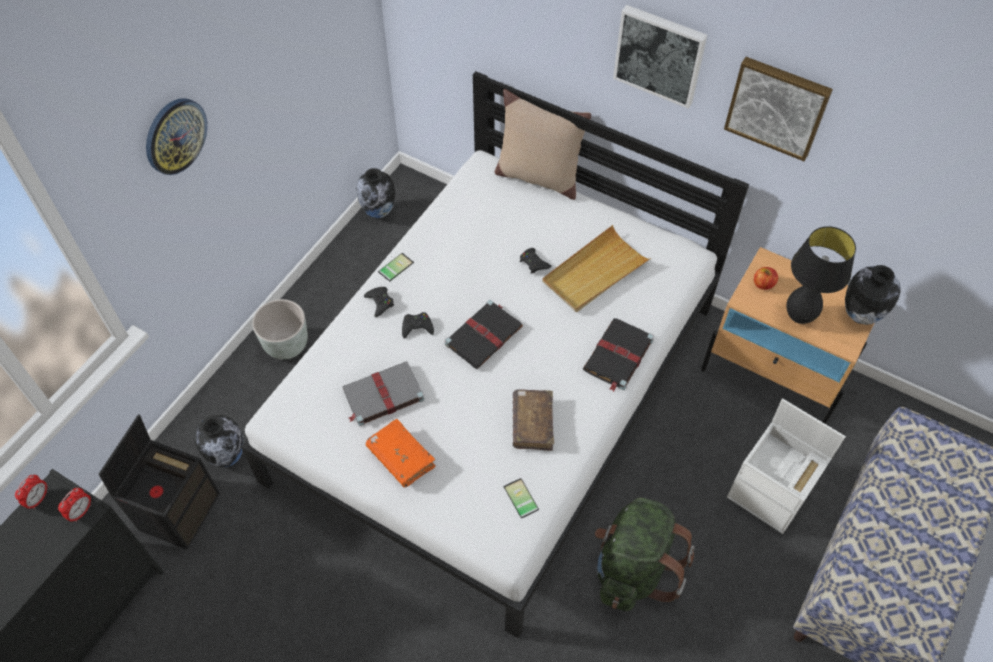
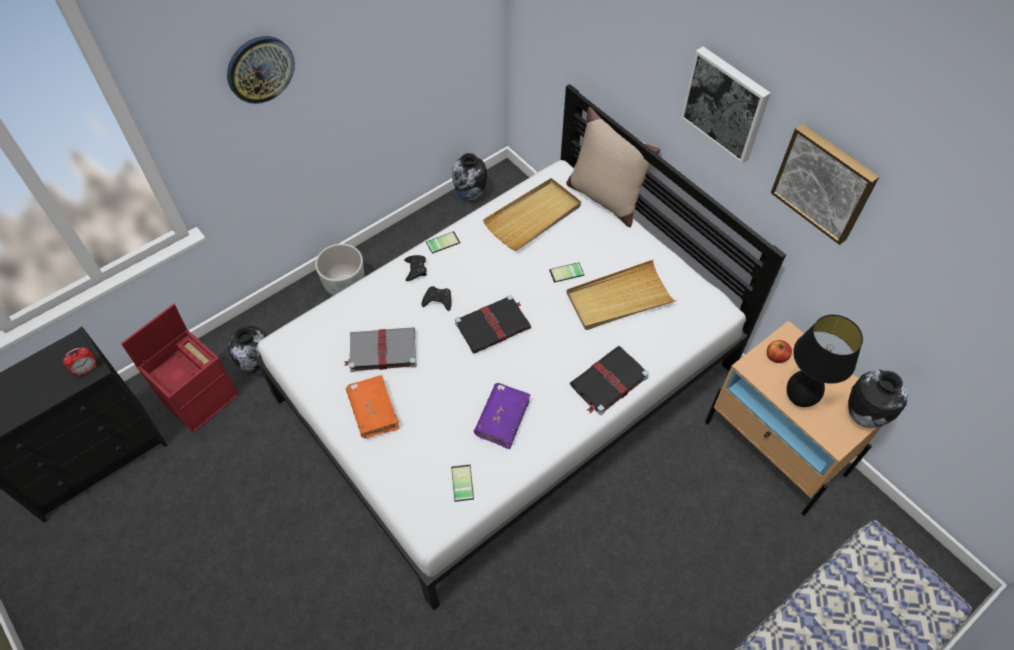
camera: 20 degrees right, 0 degrees up
(38, 499) = (60, 348): alarm clock -> none
(179, 510) = (201, 397): black storage box -> red storage box
(476, 215) = (533, 216): none -> beige tray
(532, 423) = (502, 419): brown book -> purple book
(534, 263) = (567, 274): black game controller -> phone
(633, 568) = (564, 584): green backpack -> none
(770, 495) = (724, 562): white storage box -> none

